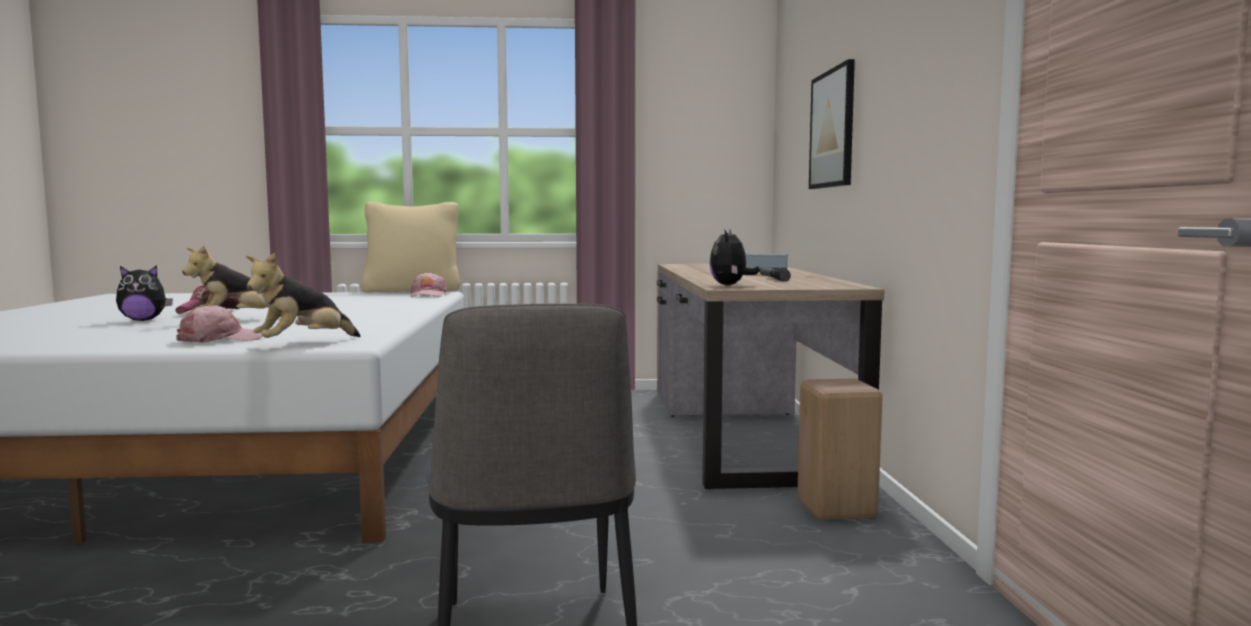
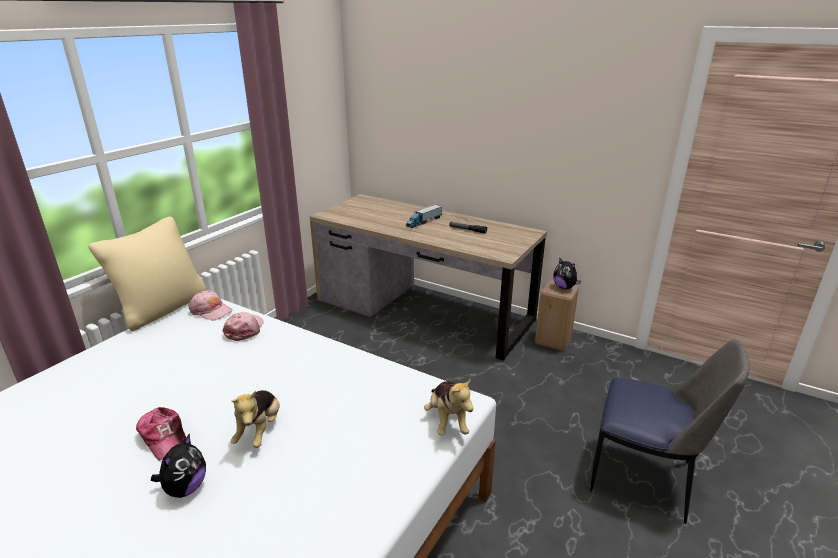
camera: 55 degrees left, 20 degrees up
(220, 339) = (384, 455): pink cap -> pink cap (245, 329)
(730, 285) = (492, 250): plush toy -> plush toy (564, 287)
(832, 129) = (465, 129): picture -> none

